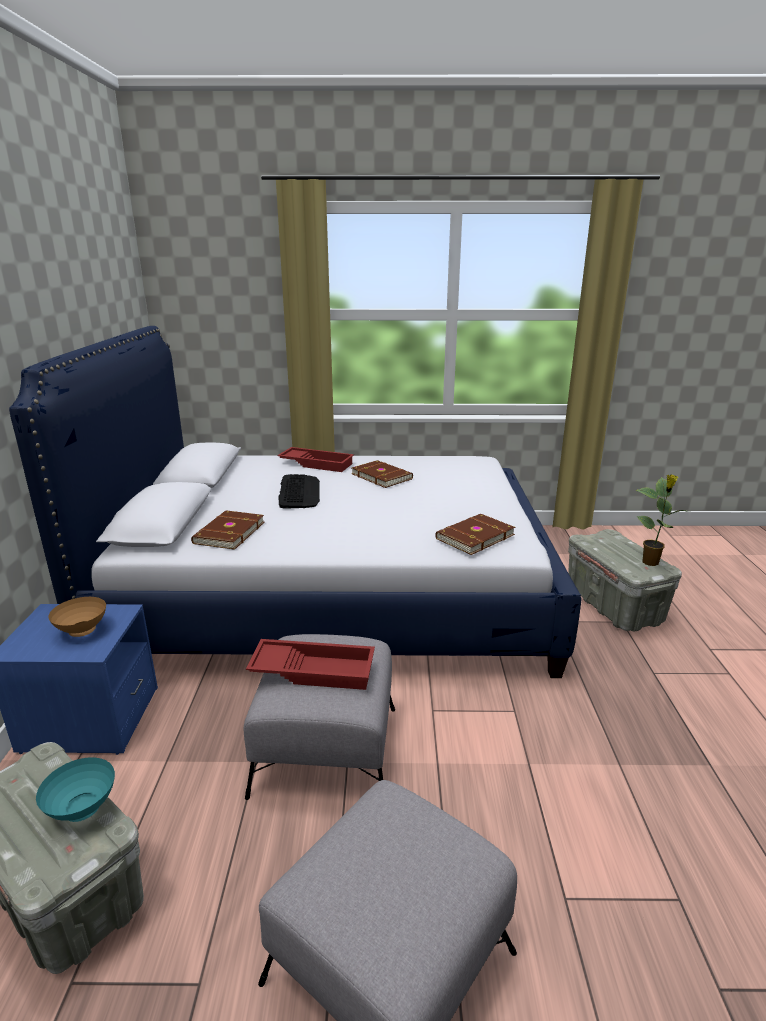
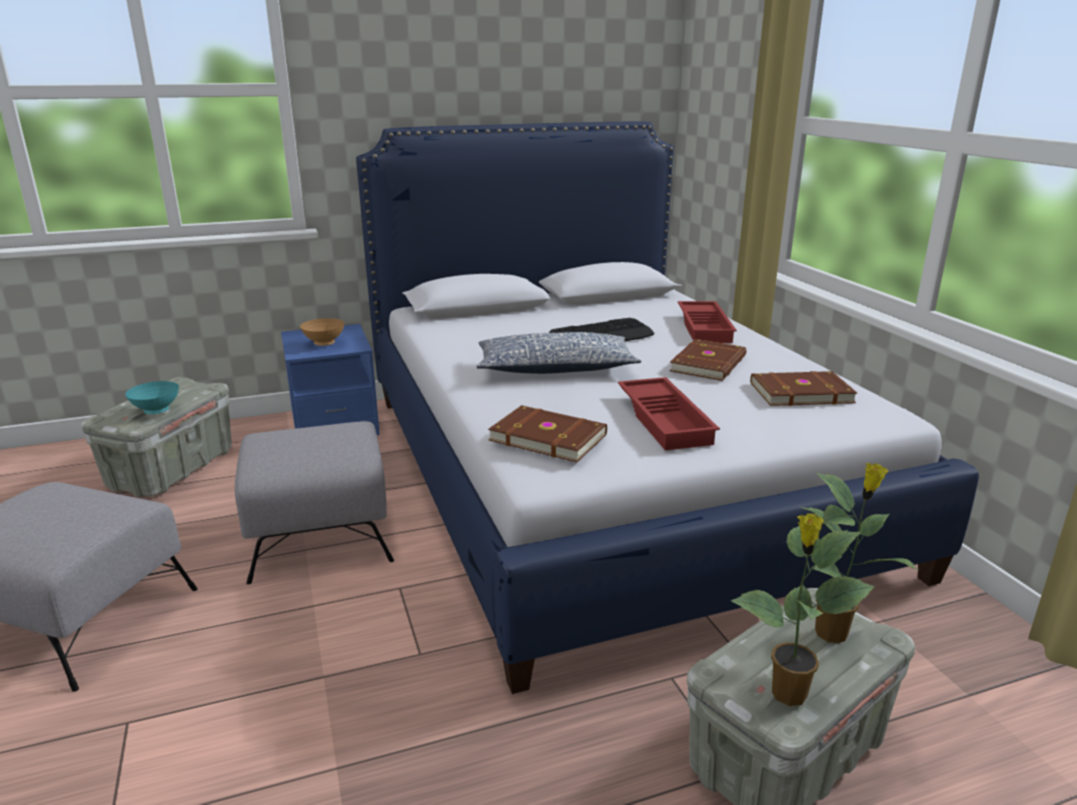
camera: 70 degrees right, 0 degrees up
(228, 533) = (472, 330): brown book -> brown book (799, 392)
(314, 669) = (304, 439): red tray -> red tray (666, 420)
(351, 517) = (555, 368): none -> pillow
(608, 541) = (833, 633): none -> potted plant

